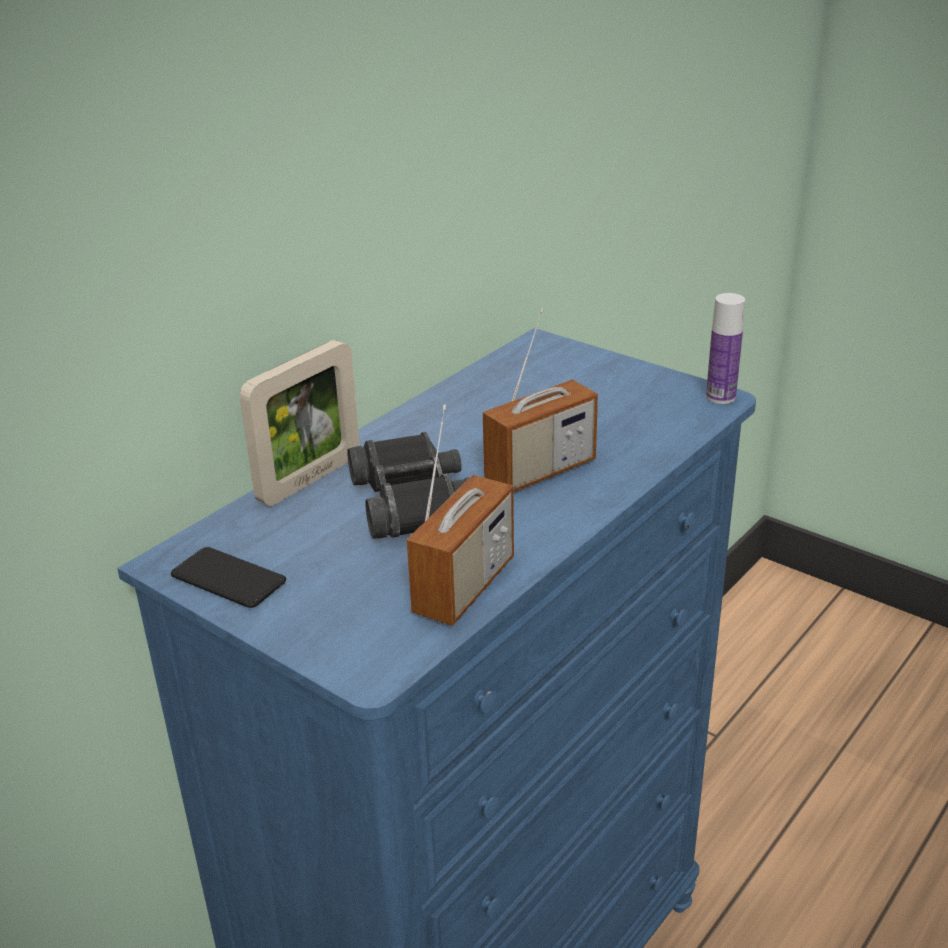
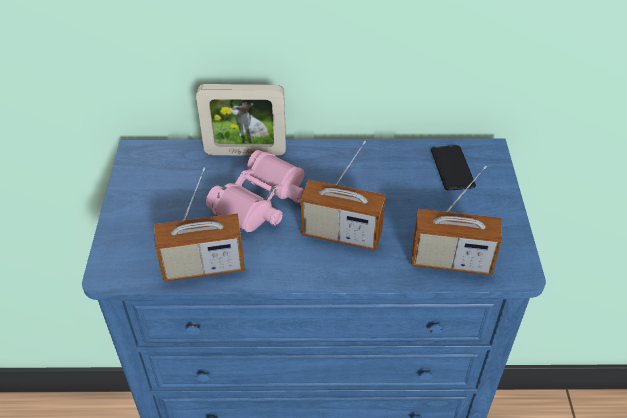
camera: 50 degrees right, 15 degrees up
(228, 579) = (139, 180): phone -> phone (452, 168)
(413, 501) = (261, 201): black binoculars -> pink binoculars
(663, 426) = (451, 261): none -> radio
(720, 397) = (520, 270): bottle -> none

